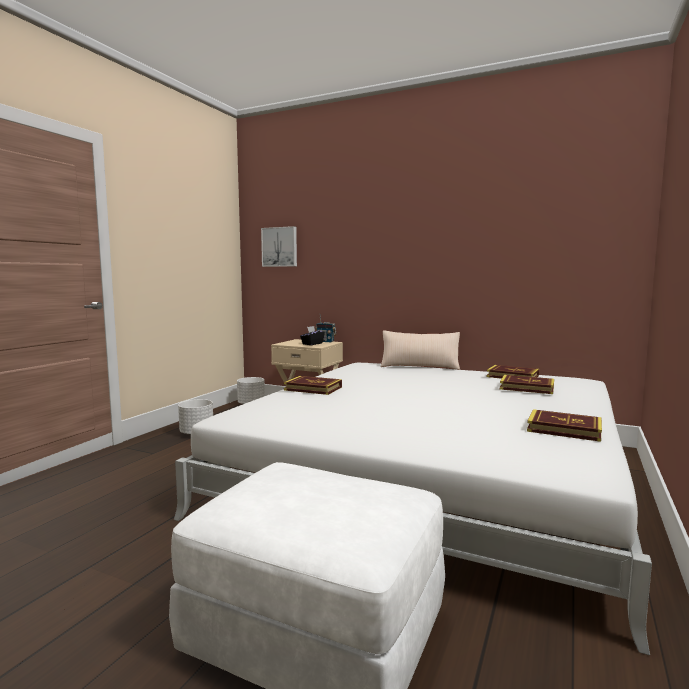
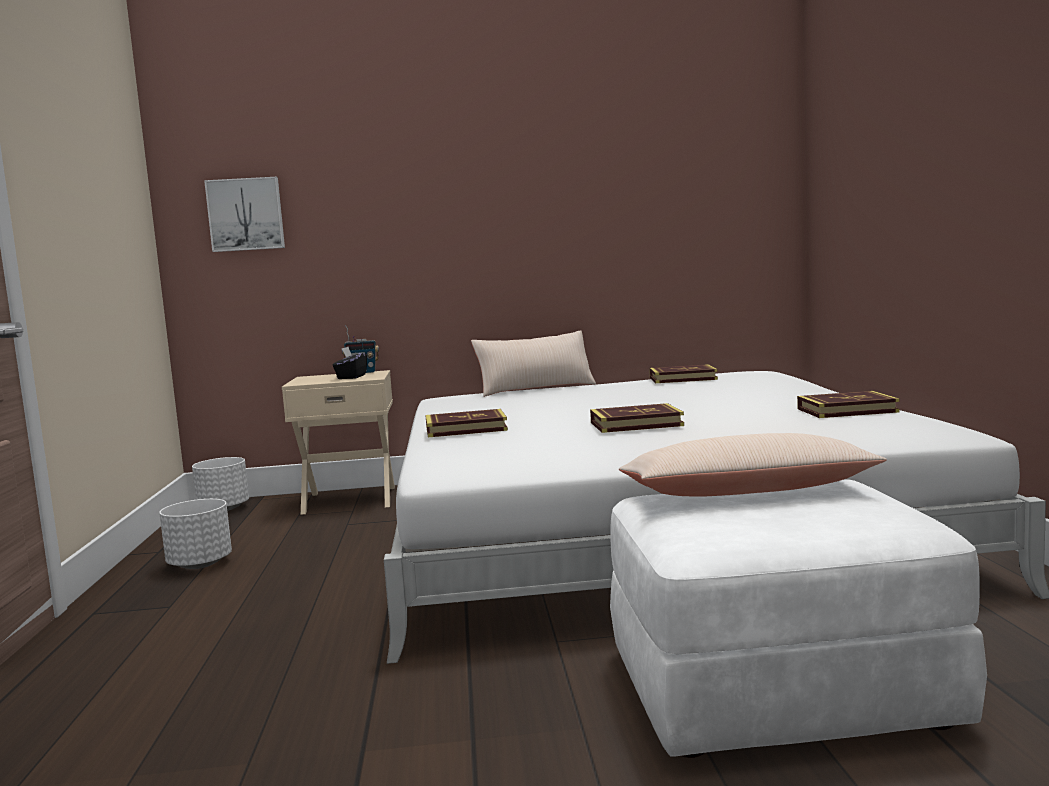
camera: 30 degrees left, 0 degrees up
(330, 481) = (745, 492): none -> beige pillow
(527, 388) = (726, 385): book -> book (636, 424)

